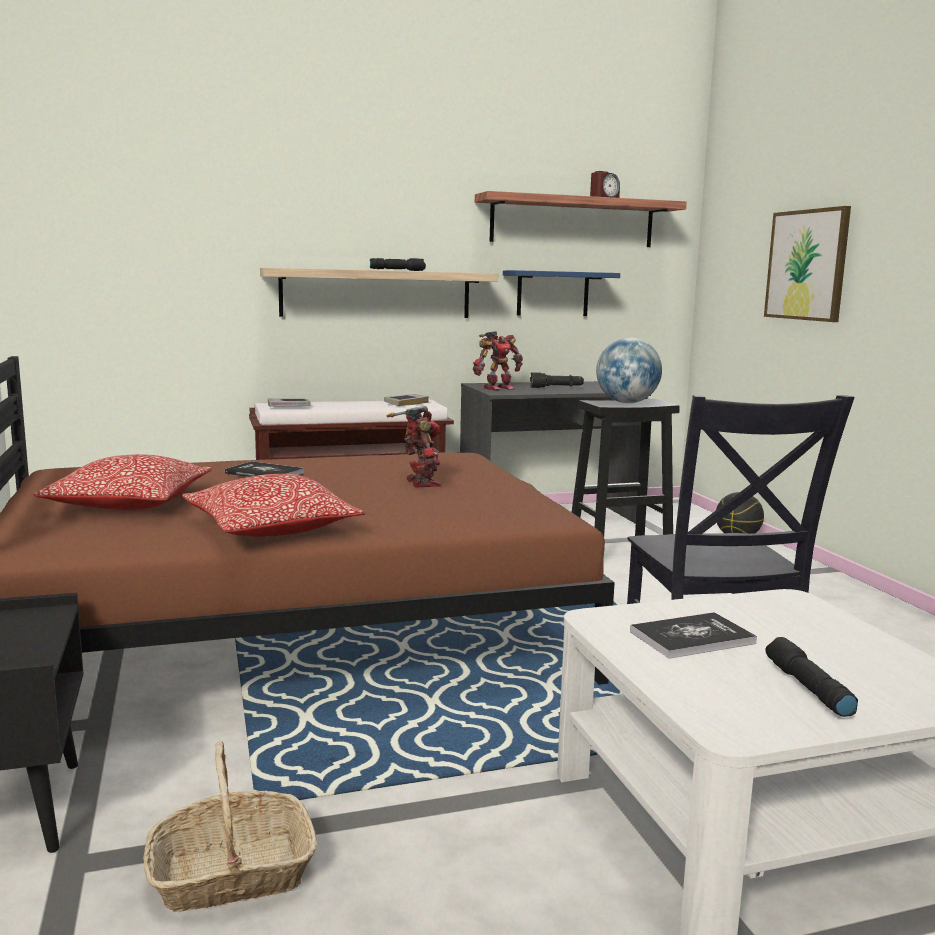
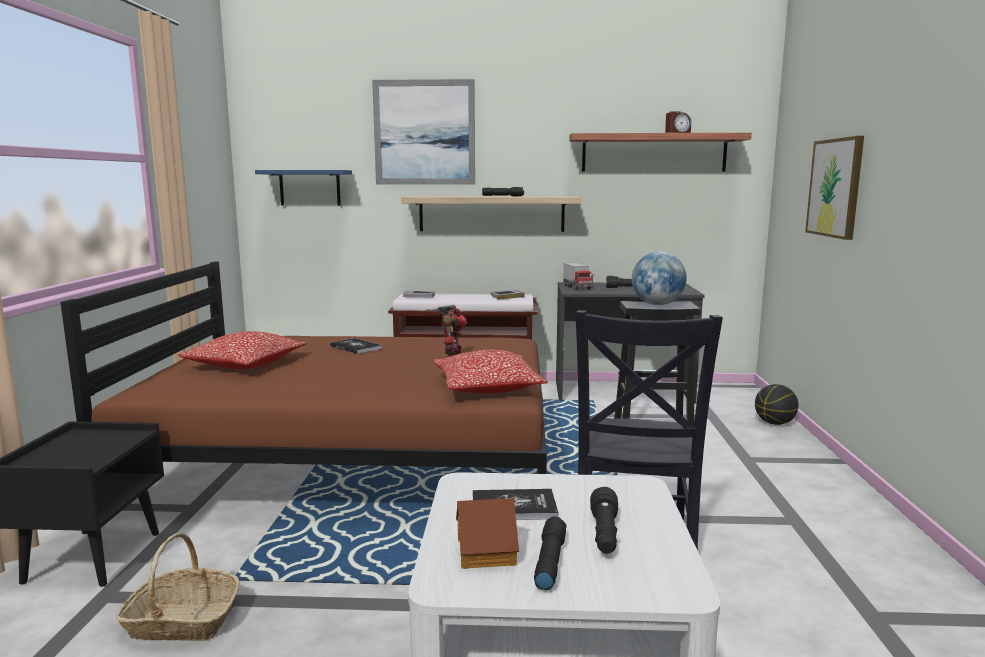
camera: 20 degrees right, 0 degrees up
(271, 529) = (305, 390): pillow -> pillow (487, 388)
(285, 180) = (424, 133): none -> picture
(497, 388) = (577, 287): toy robot -> toy truck
(552, 293) = (636, 211): blue shelf -> blue shelf (310, 188)
(729, 688) = (487, 551): none -> toy house
(824, 652) = (604, 534): none -> black flashlight

